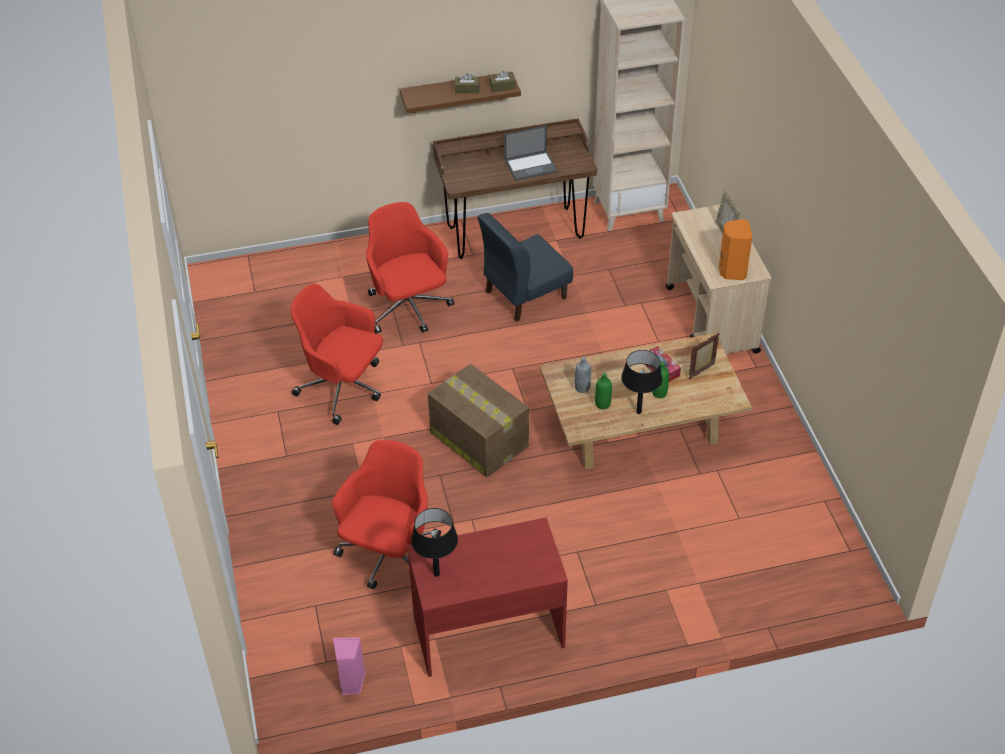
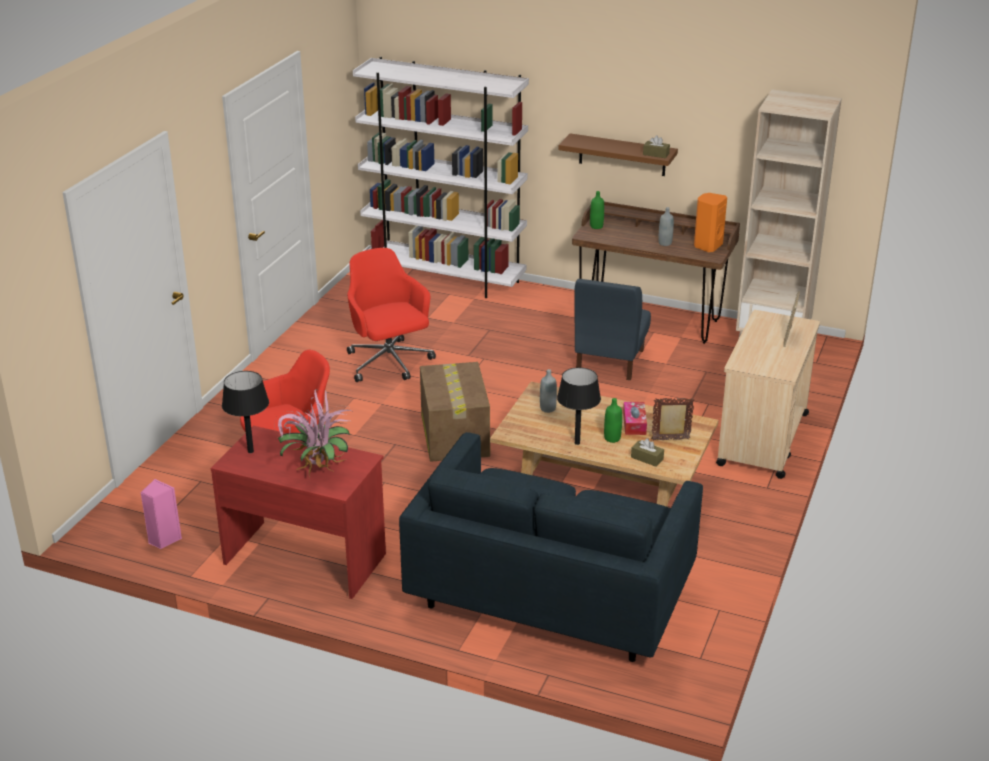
camera: 35 degrees right, 15 degrees down
(292, 265) = (445, 279): none -> white bookcase
(408, 309) = (501, 336): red office chair -> none
(467, 89) = (623, 148): brown tissue box -> brown tissue box (647, 458)
(511, 562) = (316, 469): none -> potted plant
(524, 295) = (609, 361): blue chair -> blue chair turned 75 degrees counterclockwise
(531, 165) = (665, 243): laptop -> grey bottle
(602, 404) = (551, 425): green bottle -> green bottle (596, 226)
(702, 554) = (552, 594): none -> blue sofa
(731, 271) = (761, 364): orange speaker -> orange speaker (707, 246)

